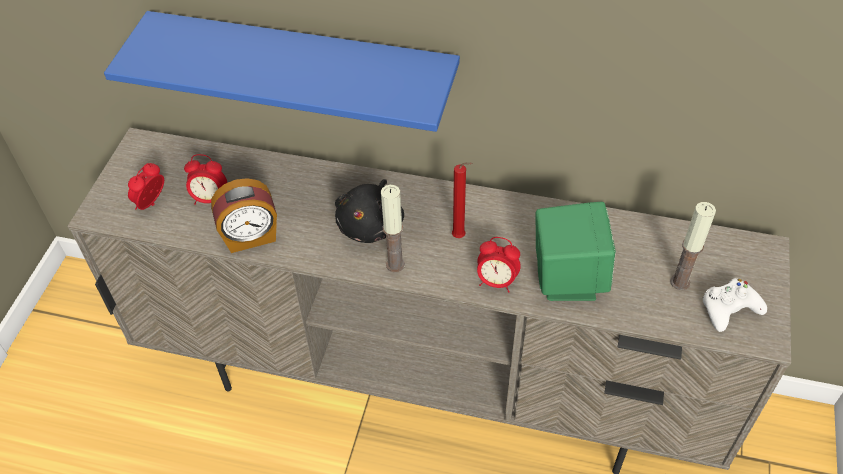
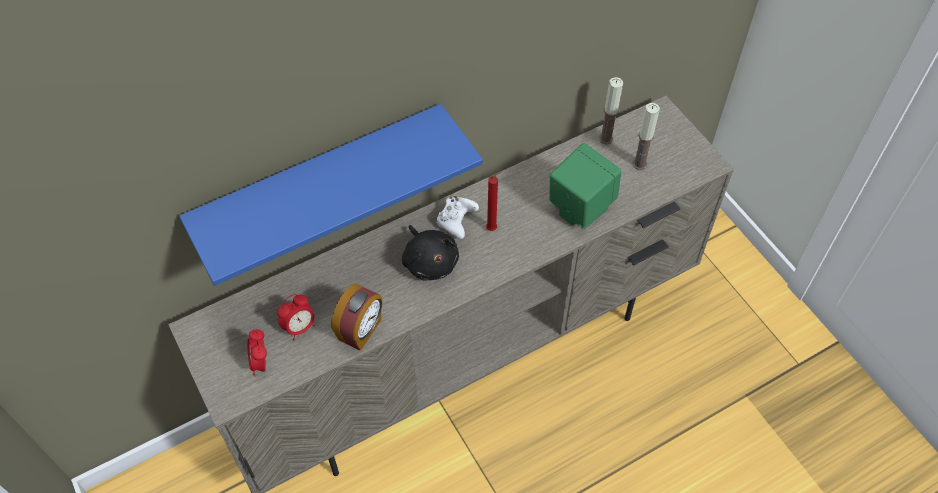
camera: 45 degrees left, 5 degrees up
(395, 264) = (474, 275): candle -> candle (605, 139)
(496, 281) = (544, 240): alarm clock -> none
(729, 309) = (678, 161): white game controller -> white game controller (456, 219)

